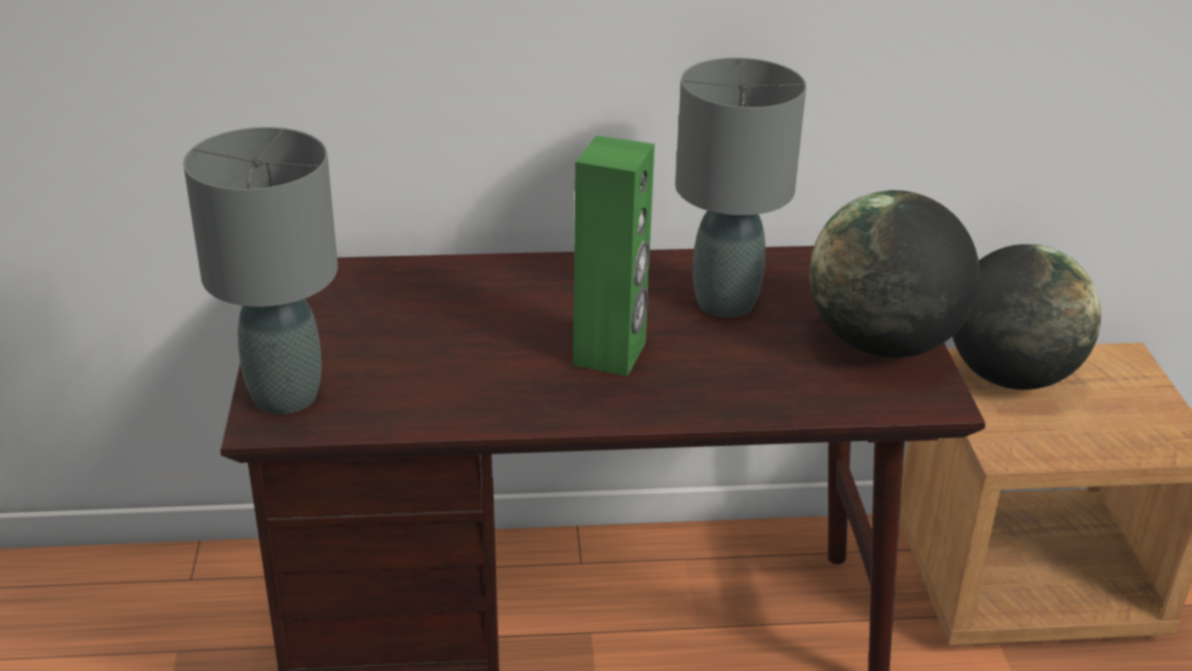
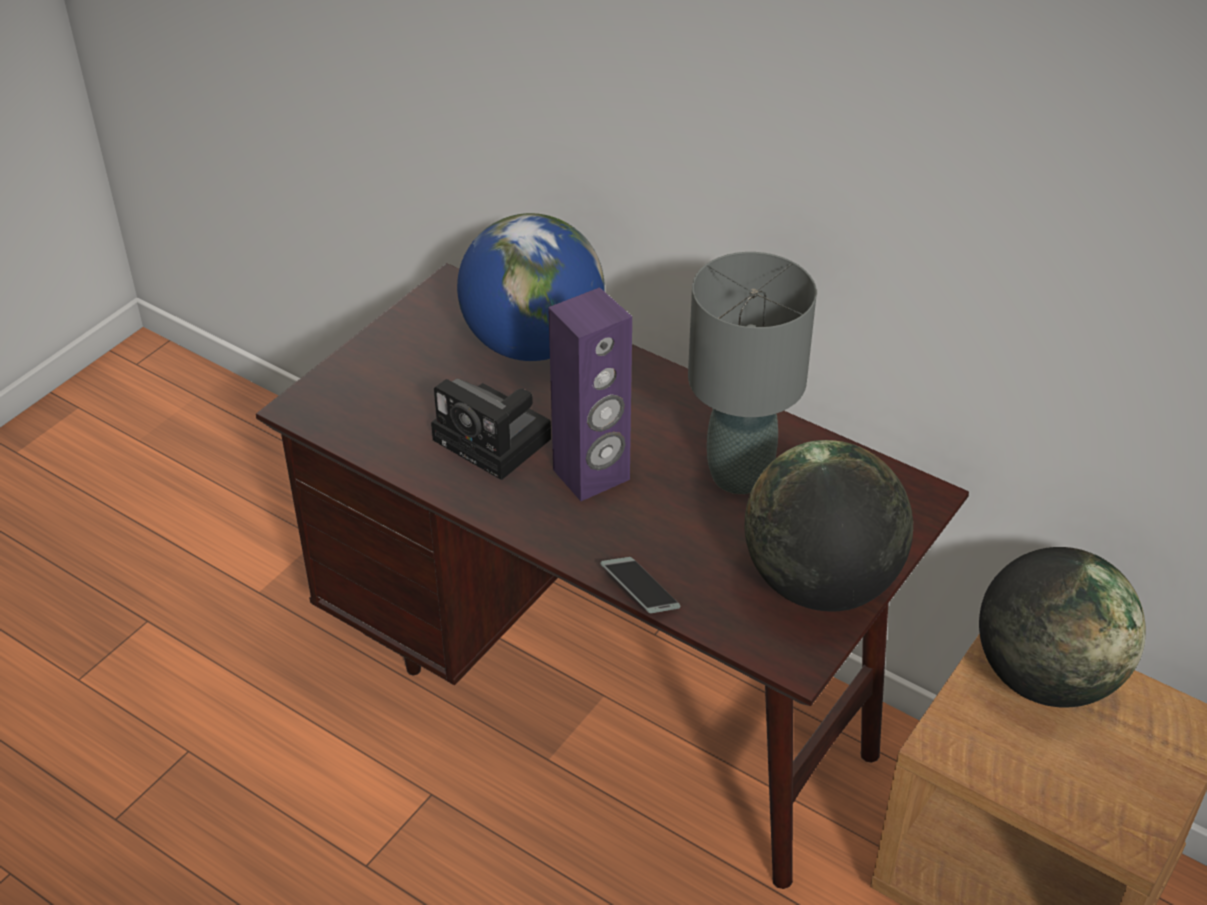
camera: 40 degrees right, 10 degrees up
(285, 395) = (336, 391): grey table lamp -> none
(429, 285) = (533, 344): none -> globe
(494, 366) = (496, 441): none -> camera
(610, 354) = (592, 475): green speaker -> purple speaker
(763, 414) = (640, 591): none -> phone

